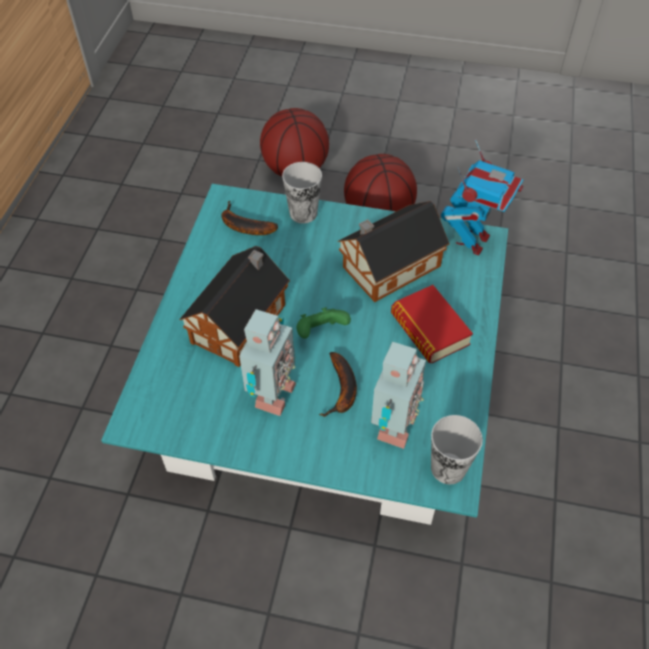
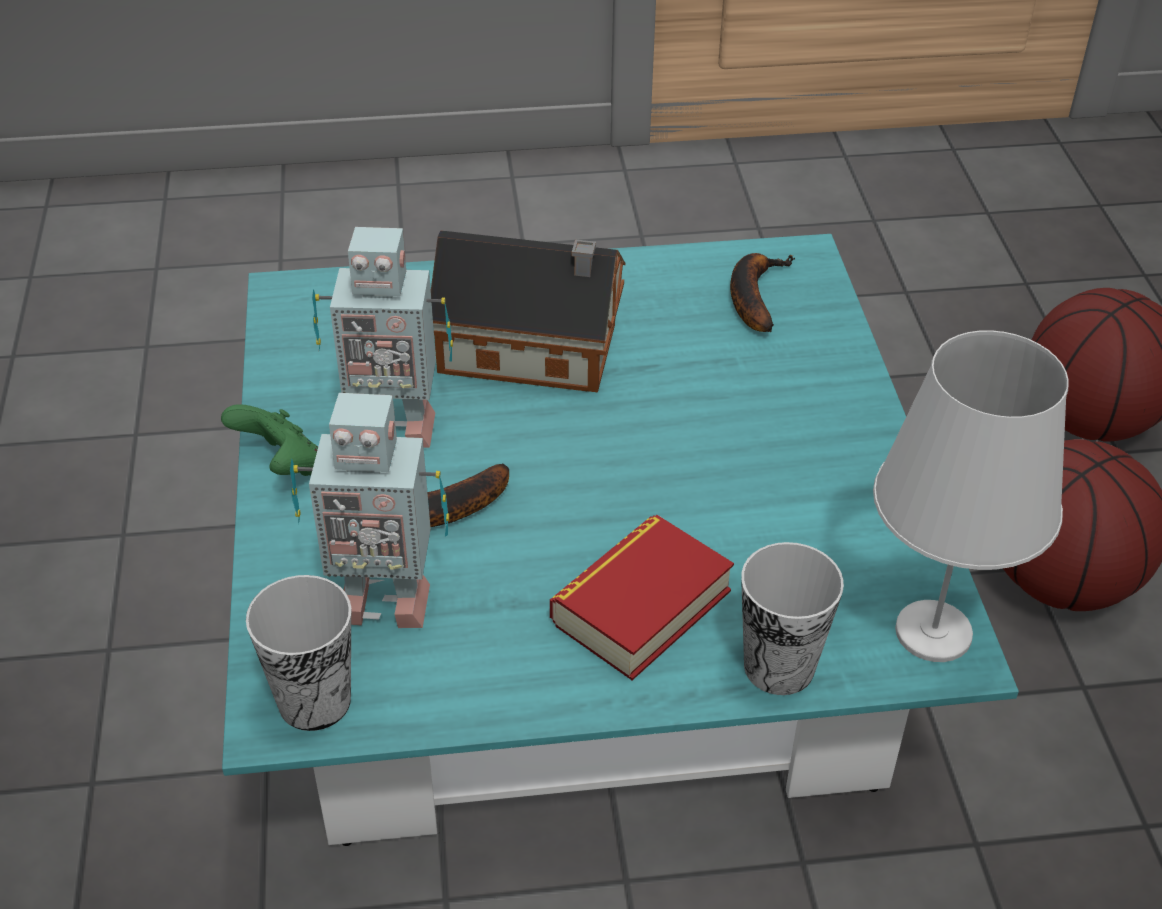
camera: 70 degrees right, 10 degrees down
(303, 213) = (835, 360): cup -> cup (779, 667)
(321, 332) = (558, 452): green game controller -> green game controller (281, 465)
(387, 267) = (768, 508): toy house -> none
(472, 241) = (932, 631): toy robot -> white table lamp

